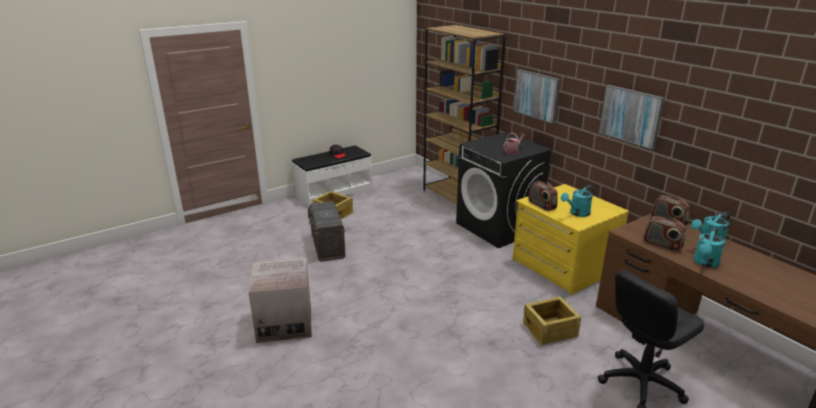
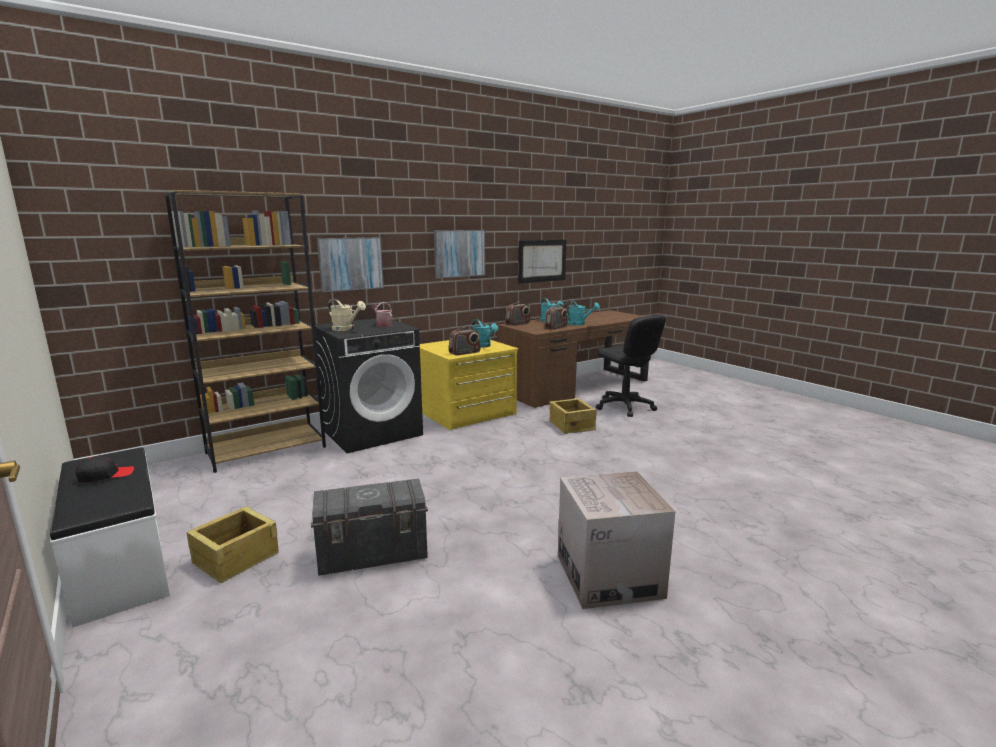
camera: 90 degrees left, 10 degrees down
(491, 142) = (346, 329): none -> beige watering can
(750, 164) = (542, 261): none -> picture

